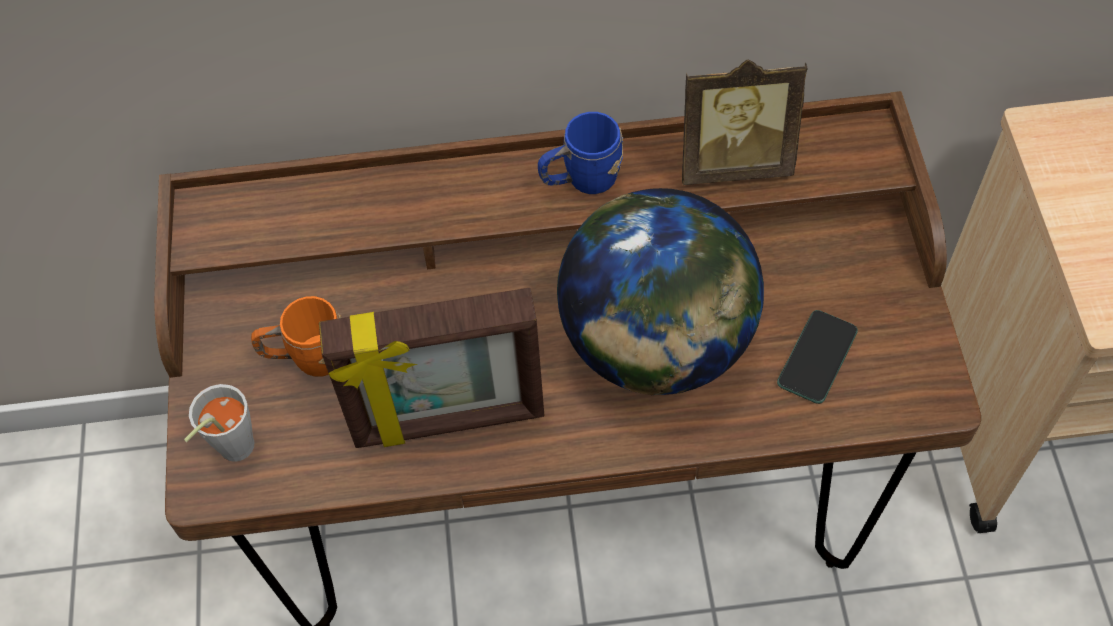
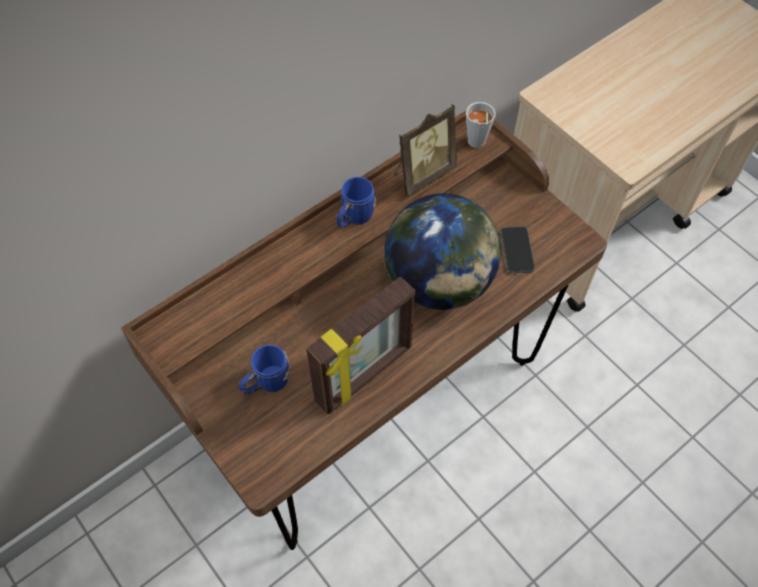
camera: 35 degrees left, 0 degrees up
(230, 452) = (261, 454): grey cup -> grey cup (476, 144)
(307, 358) = (266, 383): orange mug -> blue mug

